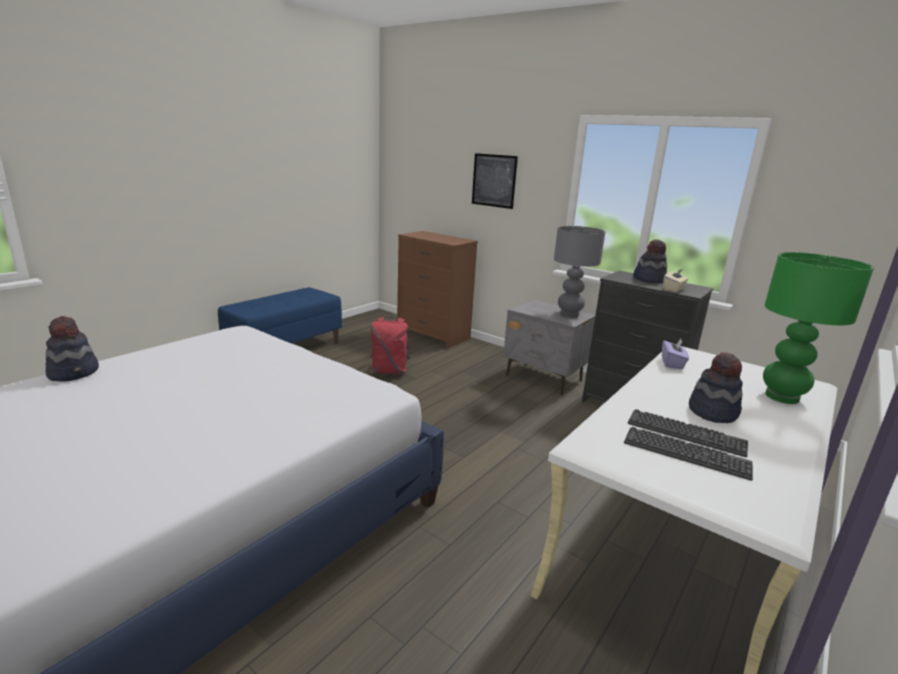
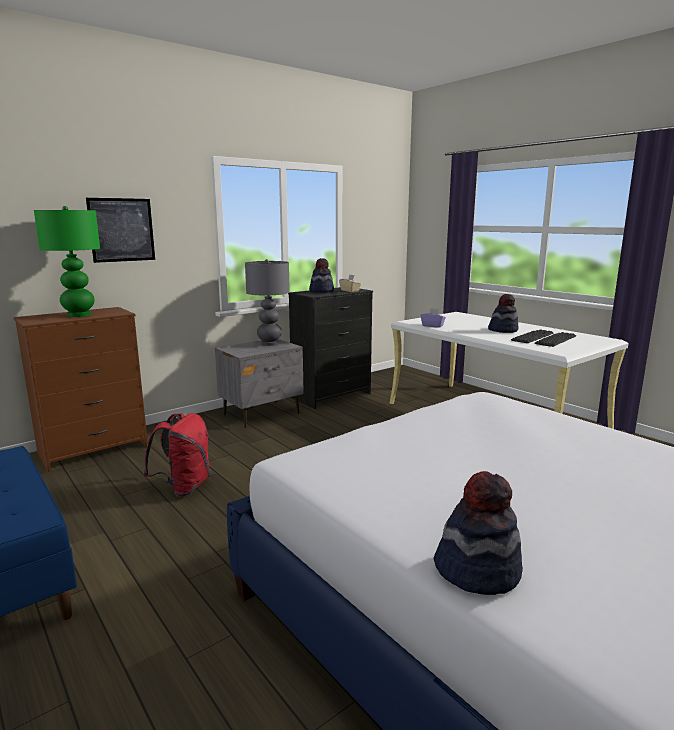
camera: 75 degrees left, 5 degrees down
(782, 397) = (478, 319): green table lamp -> green table lamp (79, 315)

